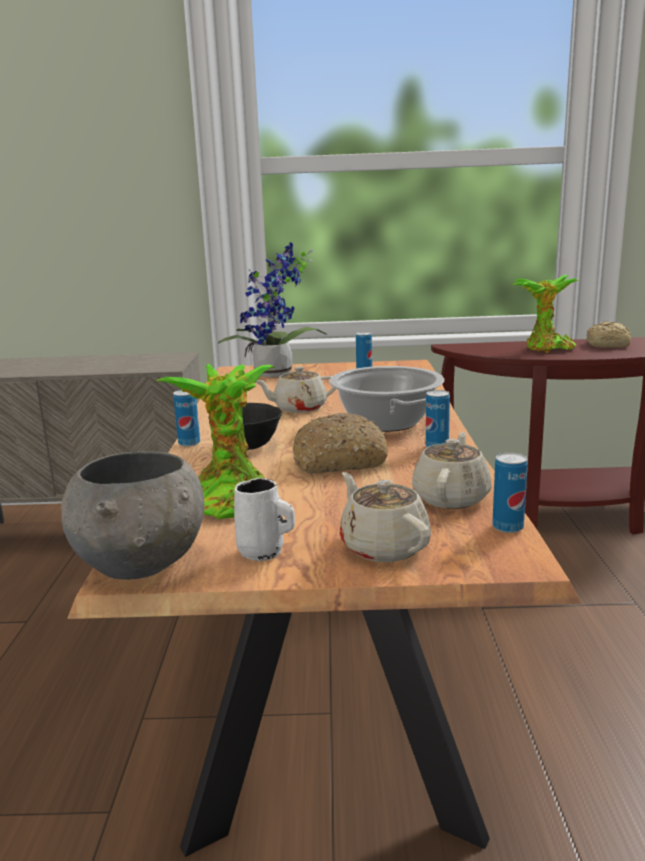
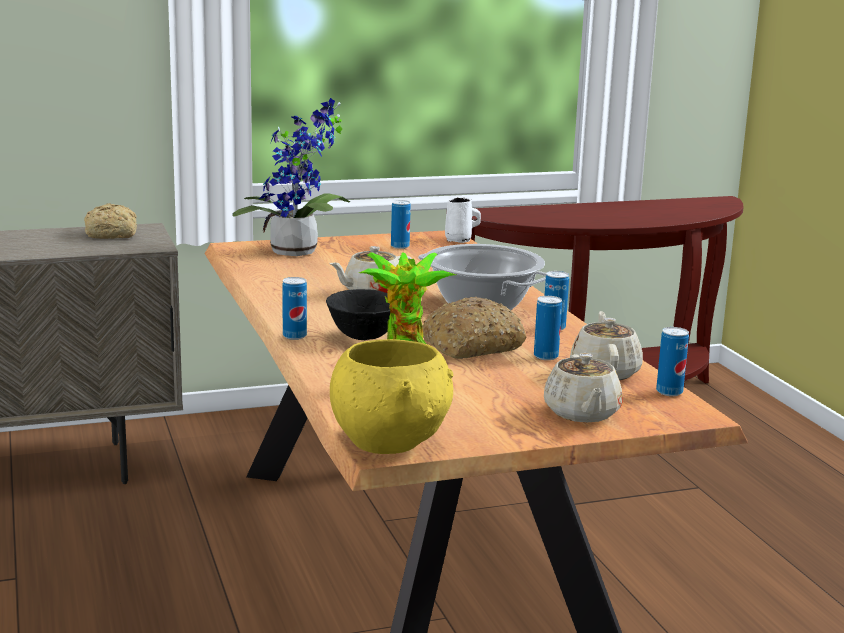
camera: 20 degrees left, 0 degrees up
(143, 564) = (390, 443): grey bowl -> yellow bowl
(263, 552) = (486, 426): white mug -> white mug (460, 240)
(383, 546) = (582, 413): beige teapot -> beige teapot turned 135 degrees counterclockwise
(402, 476) = (546, 356): none -> can
(546, 349) = (581, 215): potted plant -> none
(608, 345) = (643, 209): bread -> bread (113, 234)

